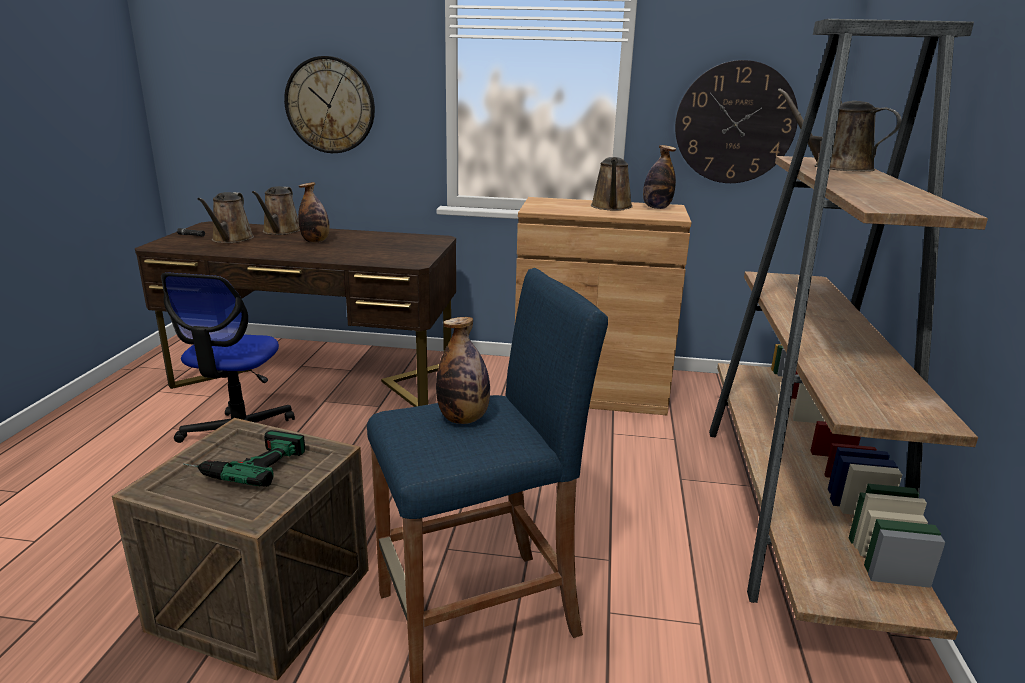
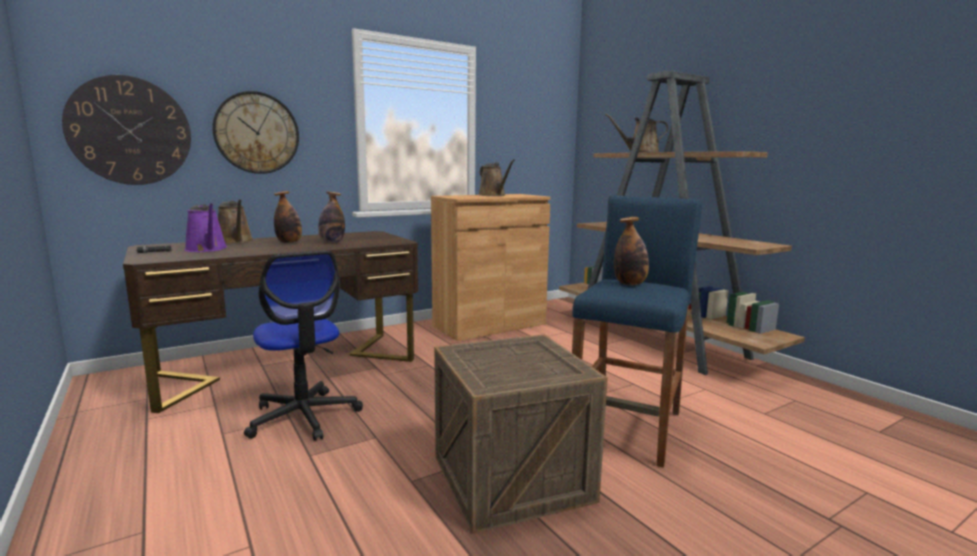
camera: 40 degrees left, 10 degrees down
(231, 239) = (207, 249): brown watering can -> purple watering can
(245, 463) = (507, 359): power drill -> none
(656, 207) = (514, 194): bottle -> bottle (332, 242)
(735, 123) = (529, 145): wall clock -> wall clock (130, 131)

